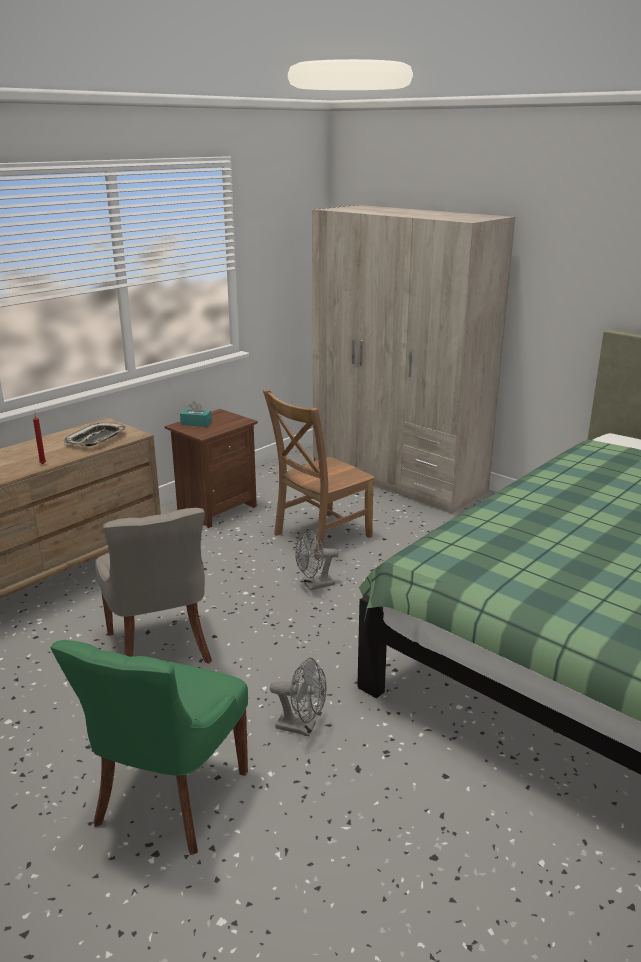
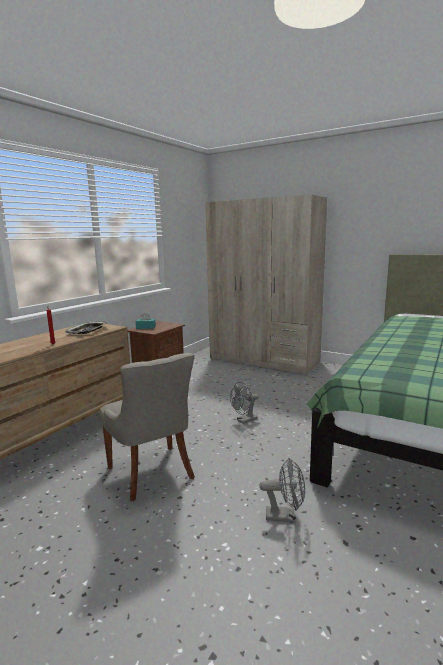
camera: 10 degrees left, 10 degrees down
(168, 799) = (204, 597): green chair -> none
(319, 536) = (233, 393): brown chair -> none

